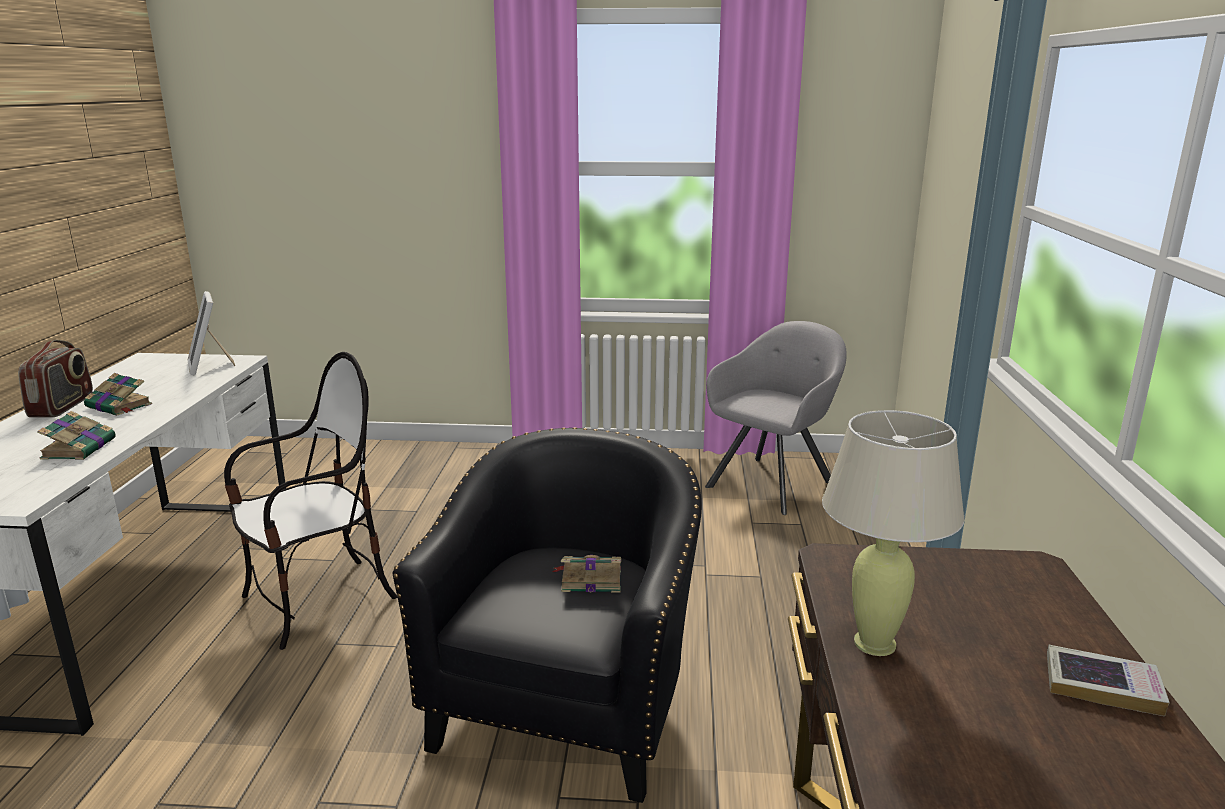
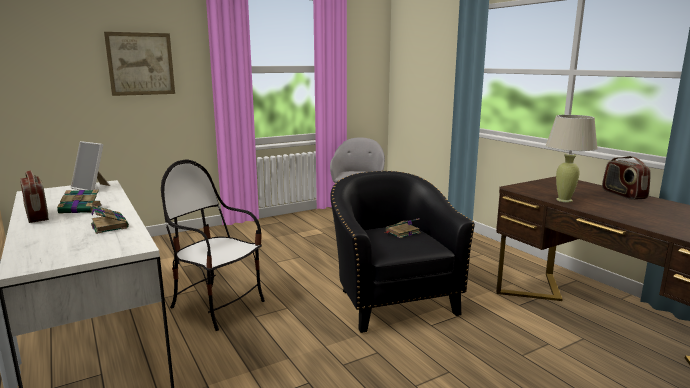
camera: 35 degrees left, 5 degrees down
(318, 601) = (217, 306): chair -> chair turned 75 degrees counterclockwise
(393, 156) = (141, 64): none -> picture
(1102, 686) = (623, 194): book -> radio

